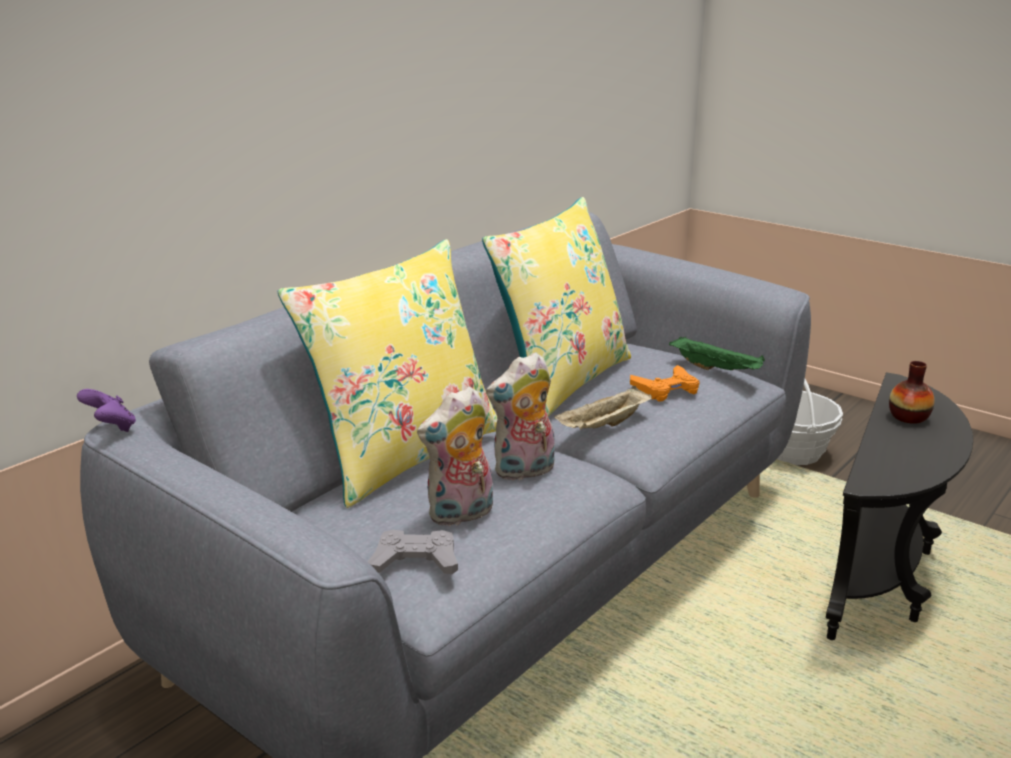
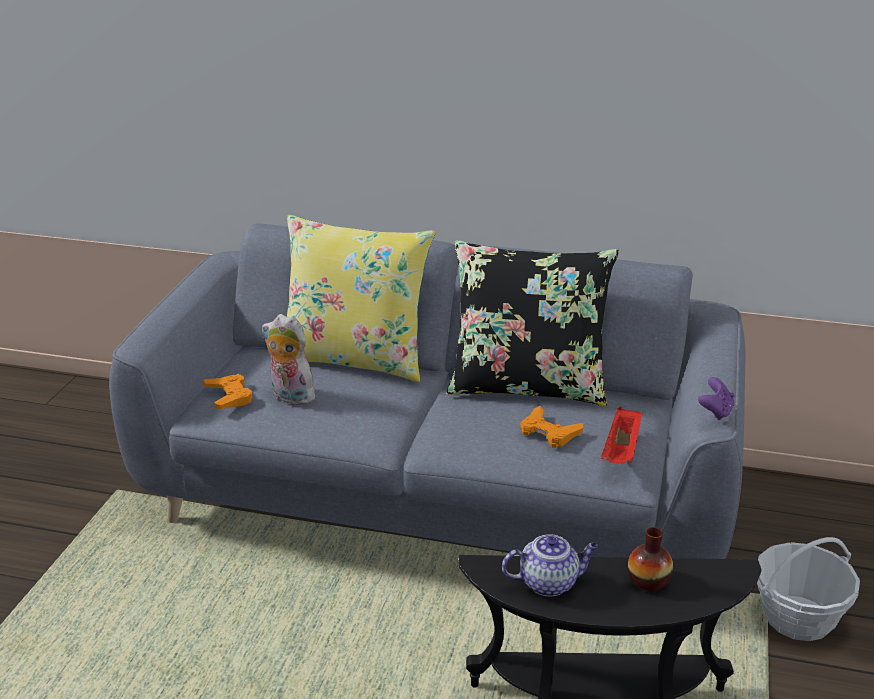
camera: 65 degrees right, 5 degrees up
(111, 428) = (224, 254): purple game controller -> purple game controller (715, 412)
(415, 561) = (229, 396): grey game controller -> orange game controller
(524, 472) = (364, 405): plush toy -> none
(561, 381) = (527, 386): yellow pillow -> black pillow
(604, 426) = (457, 420): beige tray -> none
(716, 369) = (621, 450): green tray -> red tray
(903, 458) = (549, 583): none -> teapot

